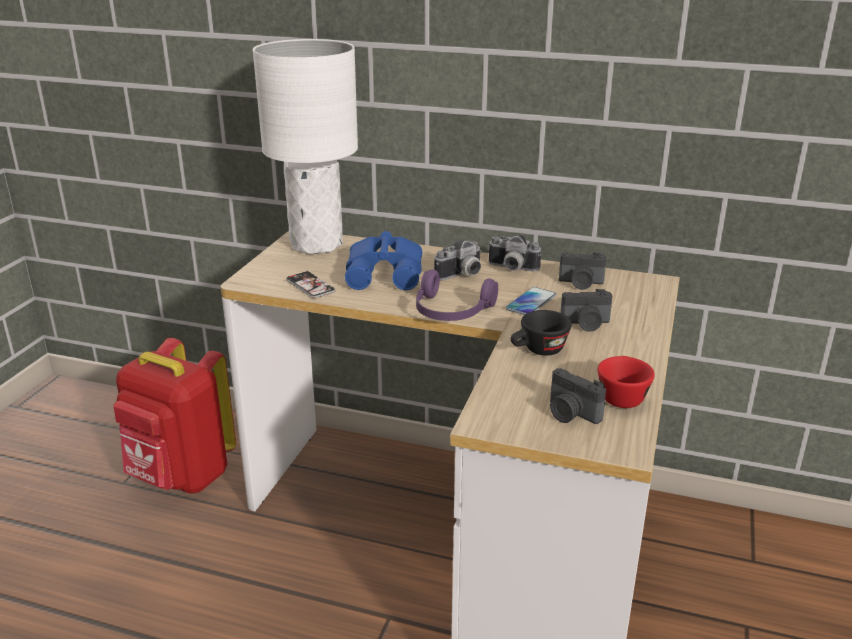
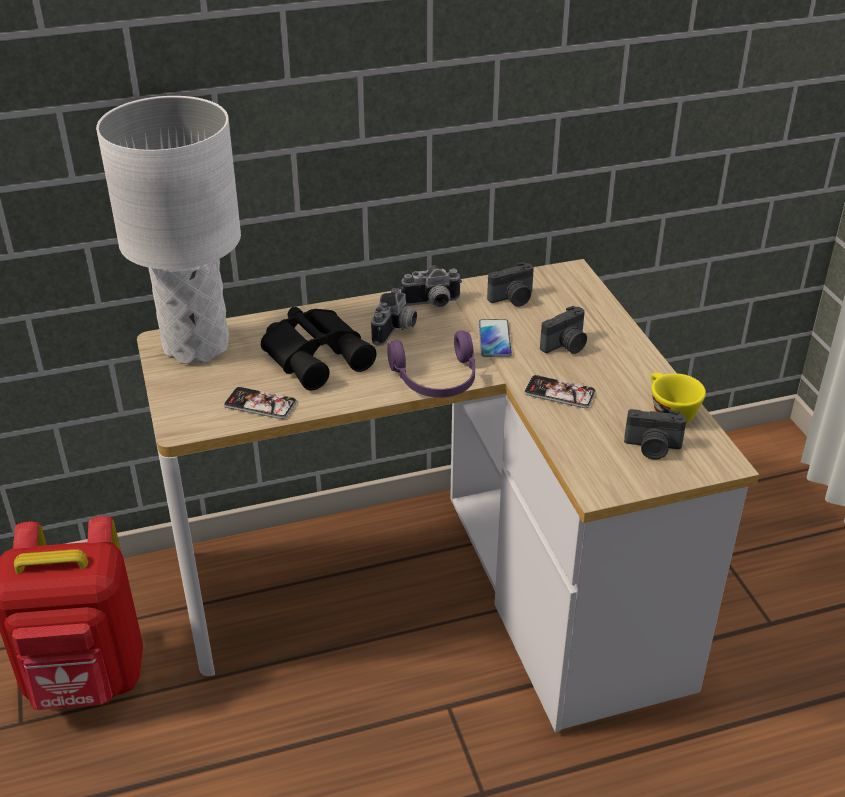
camera: 35 degrees left, 10 degrees up
(386, 272) = (317, 355): blue binoculars -> black binoculars
(538, 351) = (559, 393): black cup -> phone
(621, 395) = (668, 411): red cup -> yellow cup

